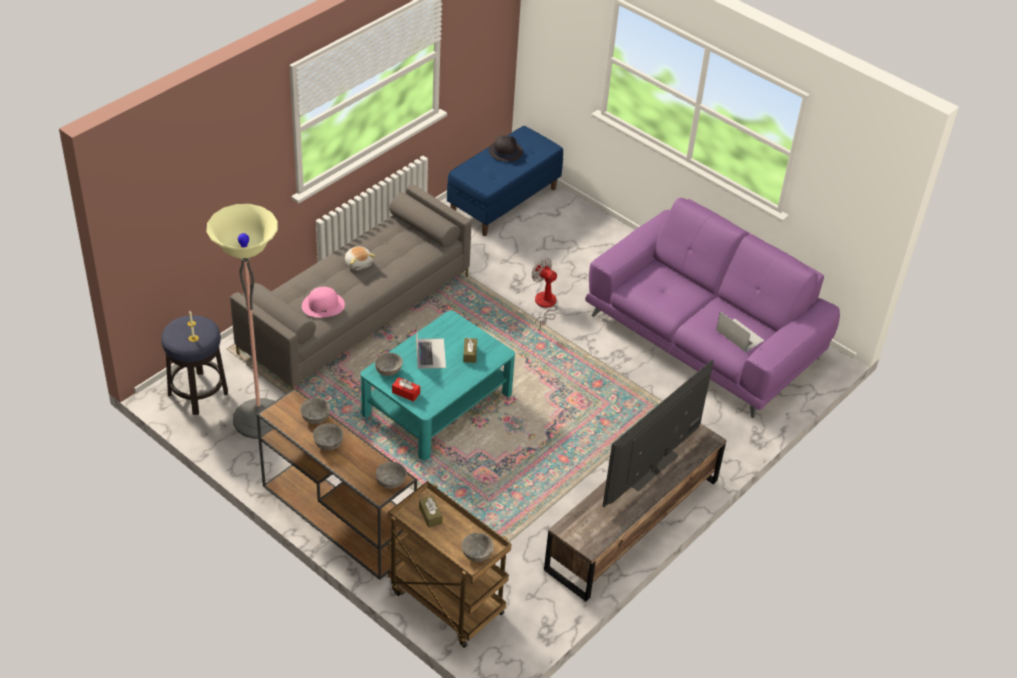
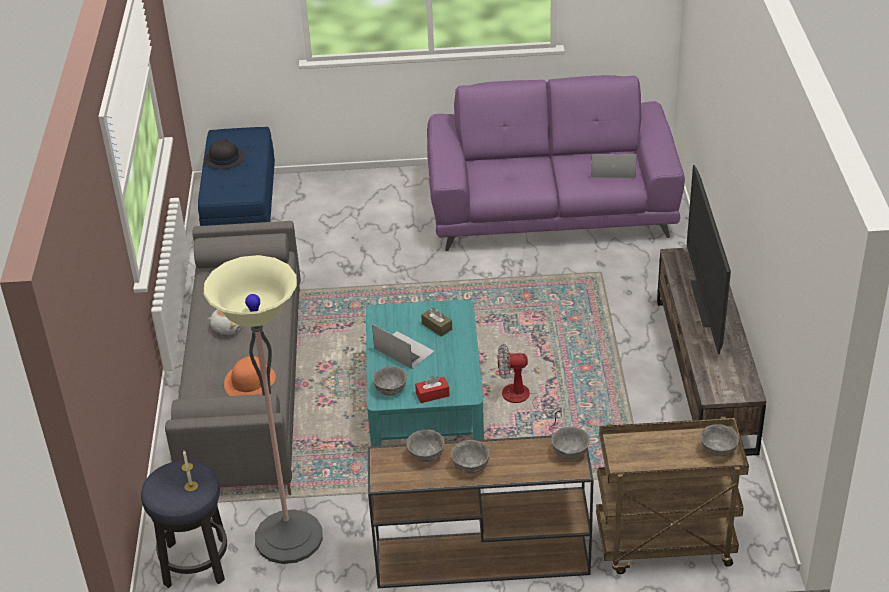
camera: 40 degrees left, 5 degrees down
(323, 305) = (250, 381): pink hat -> orange hat
(430, 515) = (637, 452): brown tissue box -> none
(544, 306) = (397, 269): fan -> fan (522, 400)

